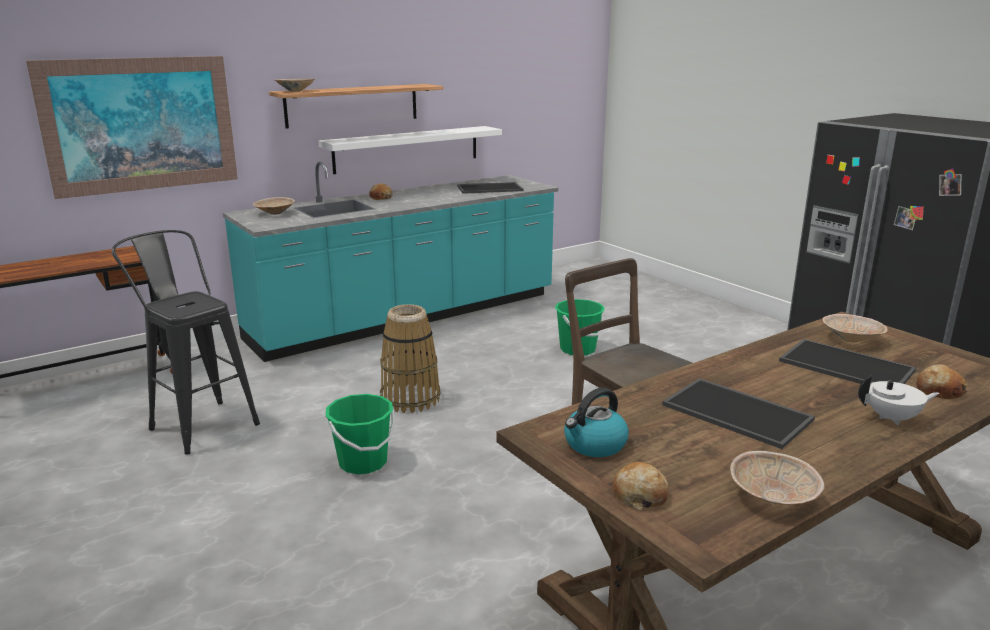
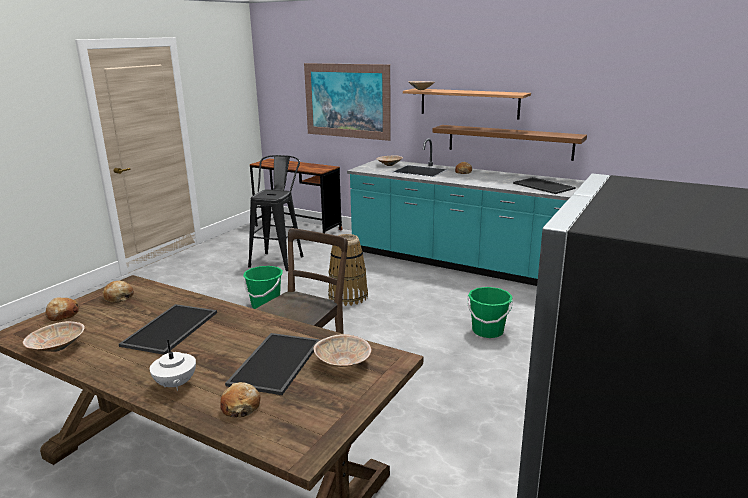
camera: 65 degrees right, 0 degrees up
(407, 149) = (509, 142): white shelf -> brown shelf
(594, 445) = (118, 297): kettle -> bread

